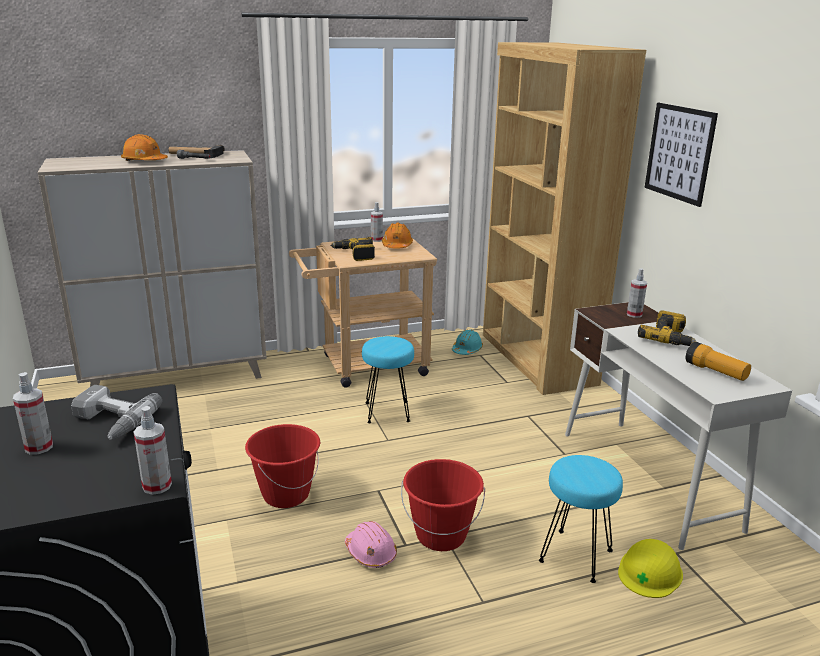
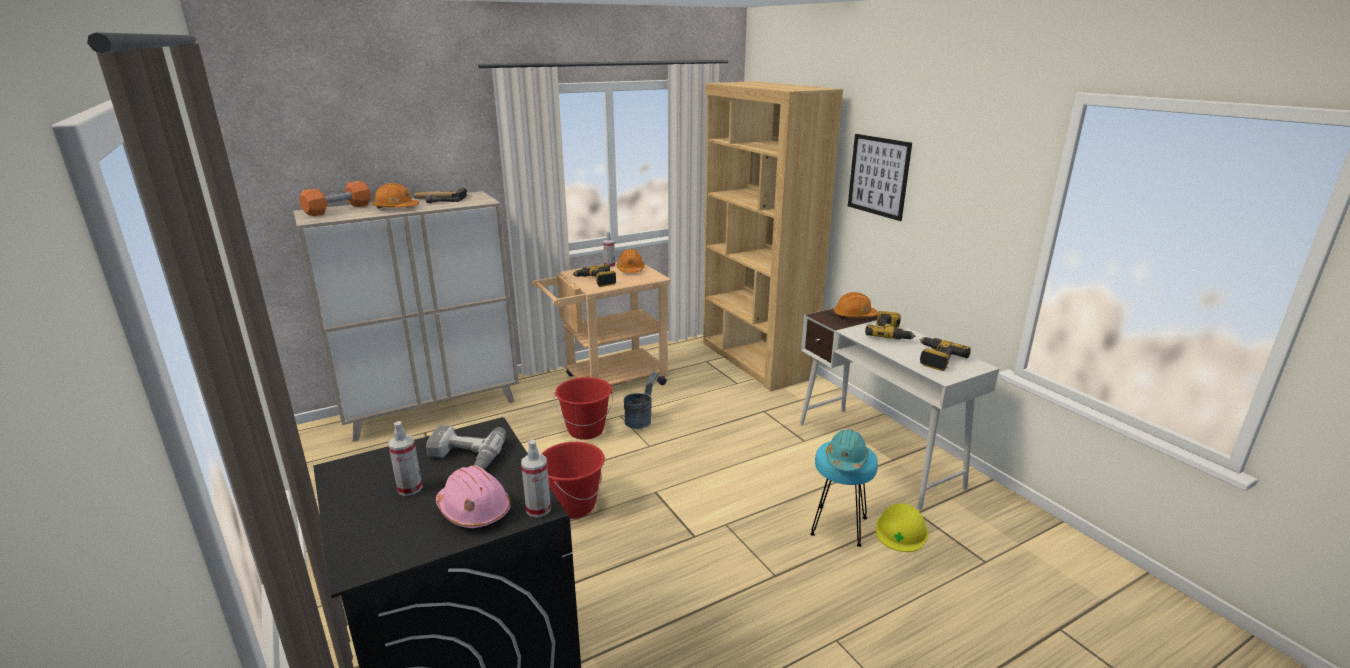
camera: 10 degrees left, 0 degrees up
(88, 160) = (338, 209): none -> orange dumbbell
(370, 553) = (666, 547): pink hard hat -> pink hard hat (474, 510)
(387, 411) = (641, 420): turquoise stool -> grey bucket
(441, 535) = (722, 524): red bucket -> red bucket (586, 430)
(467, 350) = (693, 358): turquoise hard hat -> turquoise hard hat (846, 459)
(634, 314) = (854, 316): spray bottle -> orange hard hat
(715, 372) = (936, 359): flashlight -> power drill

